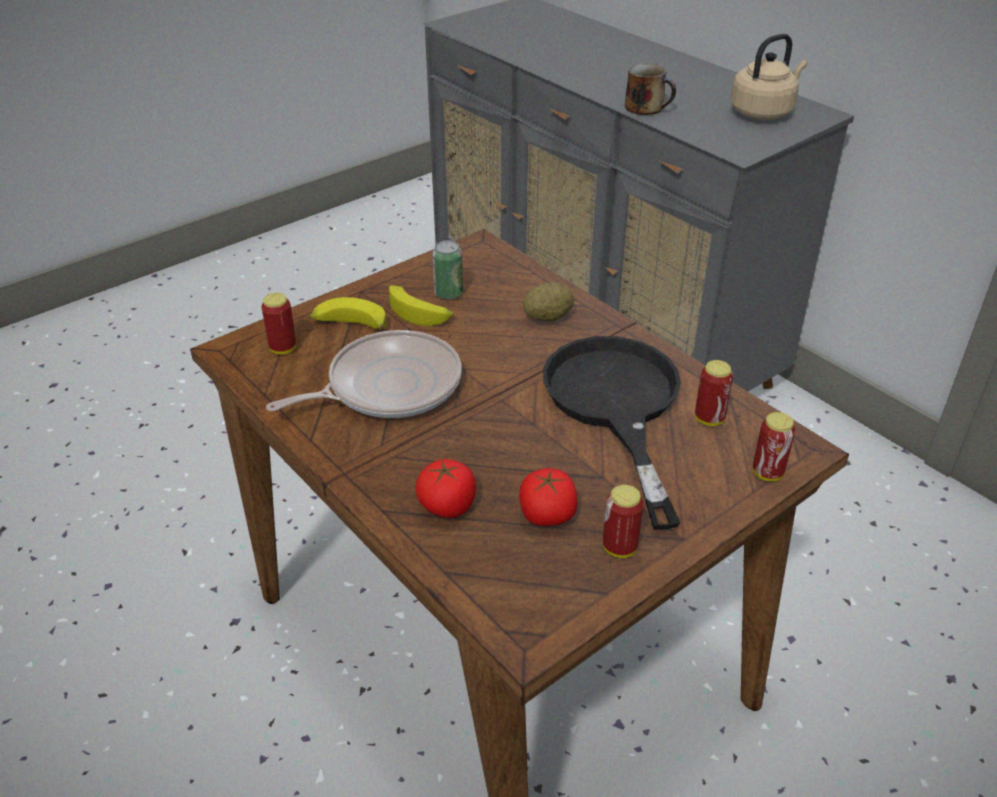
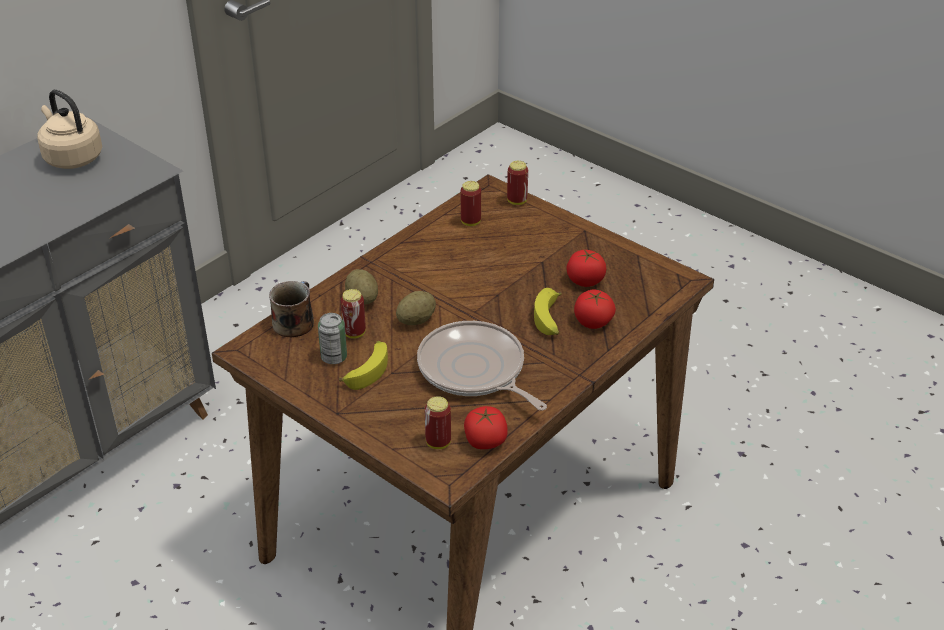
camera: 100 degrees left, 0 degrees up
(267, 380) = (485, 441): none -> tomato
(349, 325) = (394, 409): banana -> banana (550, 320)
(496, 352) = (416, 320): none -> potato
(616, 406) = (468, 260): black frying pan -> none
(619, 548) = (601, 252): can -> can (354, 333)
(646, 107) = (48, 222): mug -> mug (294, 322)

